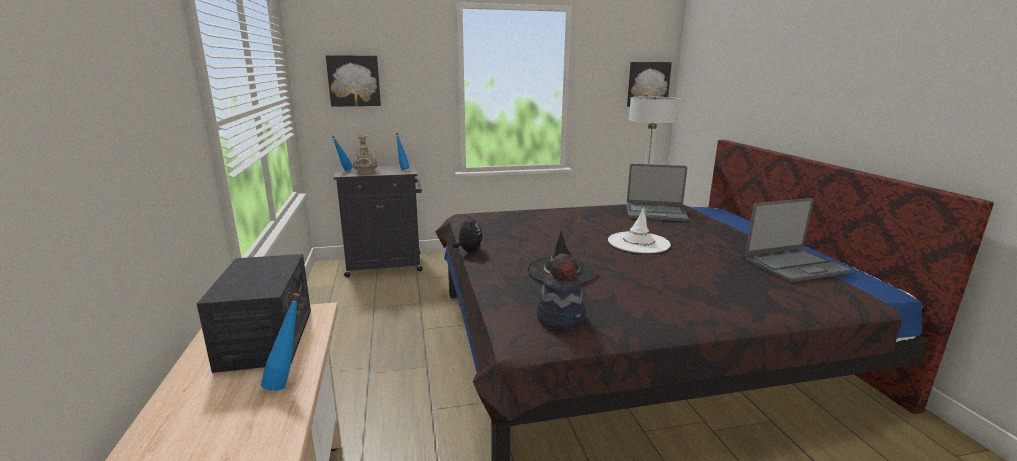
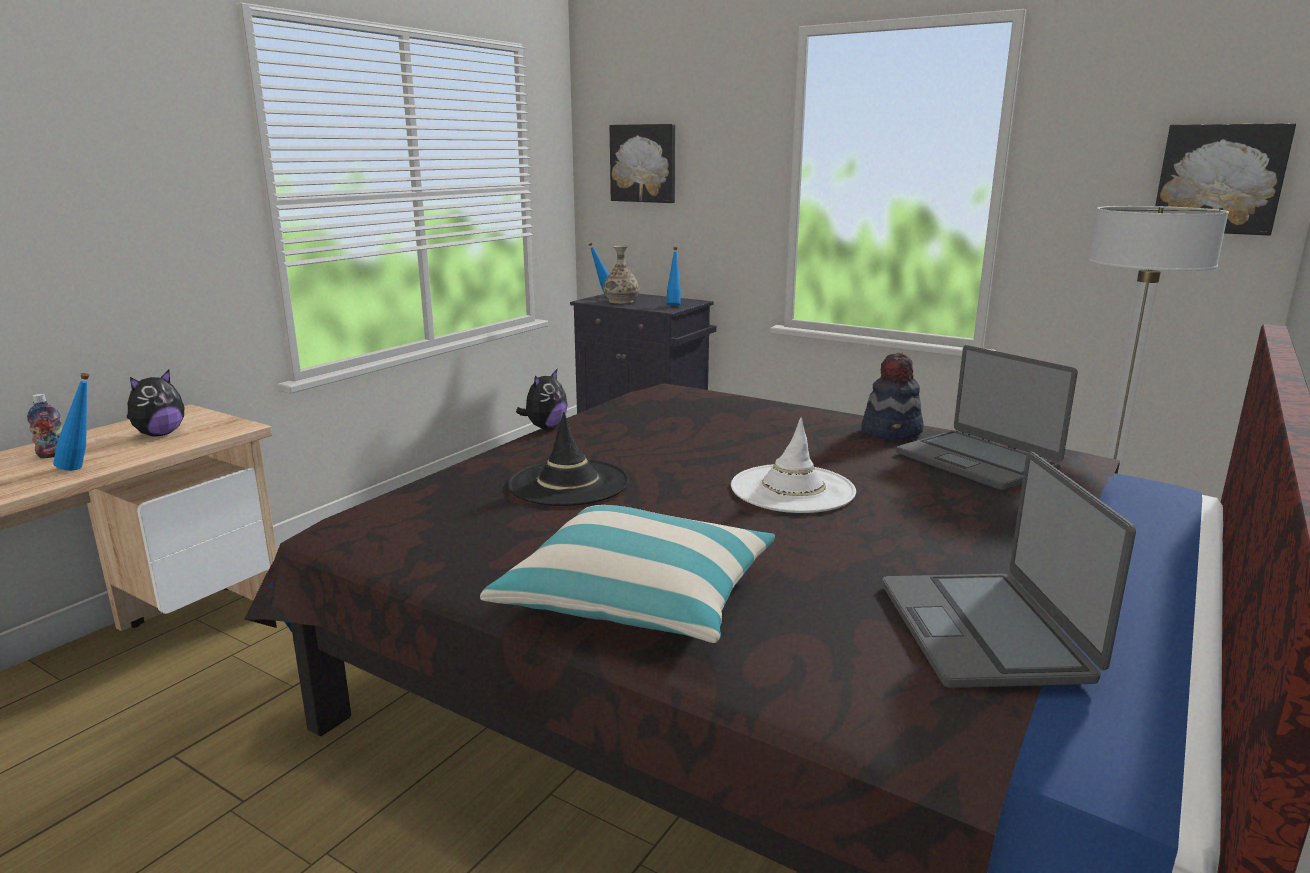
camera: 45 degrees right, 0 degrees up
(217, 389) = (53, 455): none -> bottle
(266, 339) = (159, 434): radio -> plush toy
(561, 317) = (417, 527): hat -> hat (892, 432)
(709, 301) = (639, 598): none -> pillow
(794, 266) = (985, 630): laptop -> laptop turned 60 degrees clockwise

